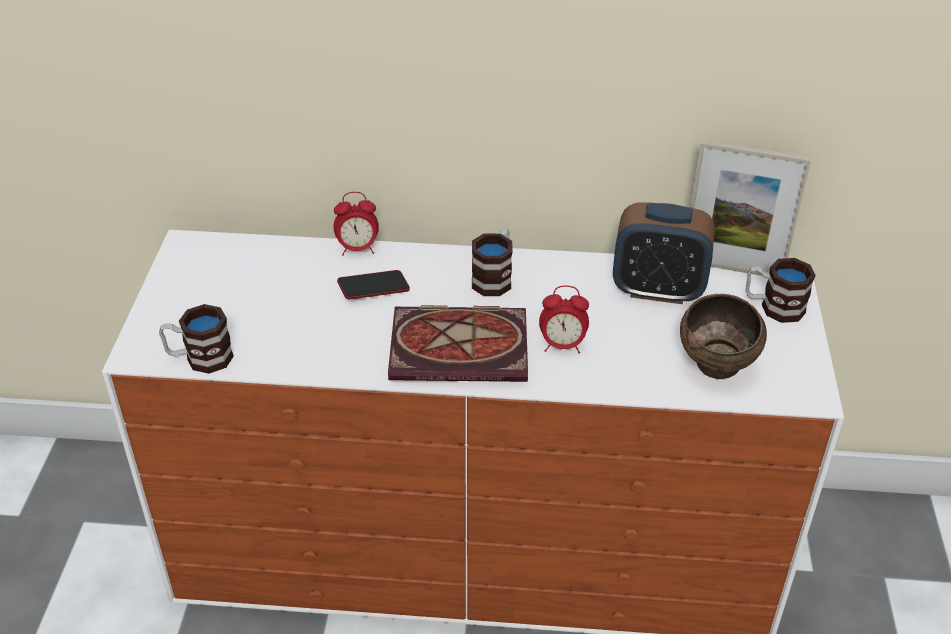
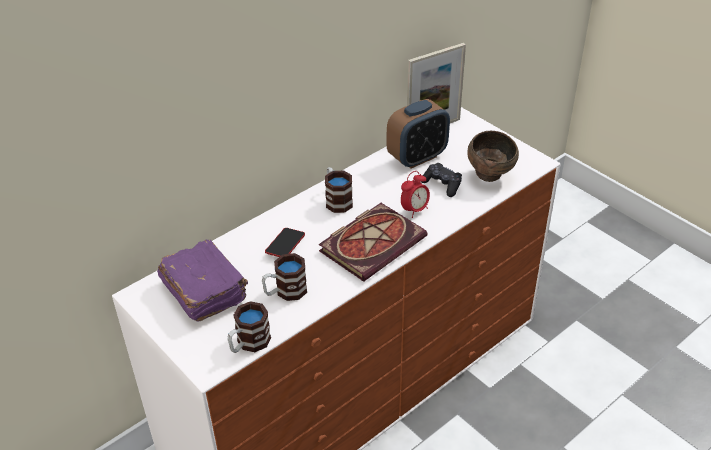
camera: 45 degrees left, 0 degrees up
(240, 280) = (204, 291): none -> purple book
(357, 249) = (244, 232): alarm clock -> none
(639, 339) = (442, 184): none -> black game controller
(773, 307) = (473, 134): mug -> mug (285, 292)

